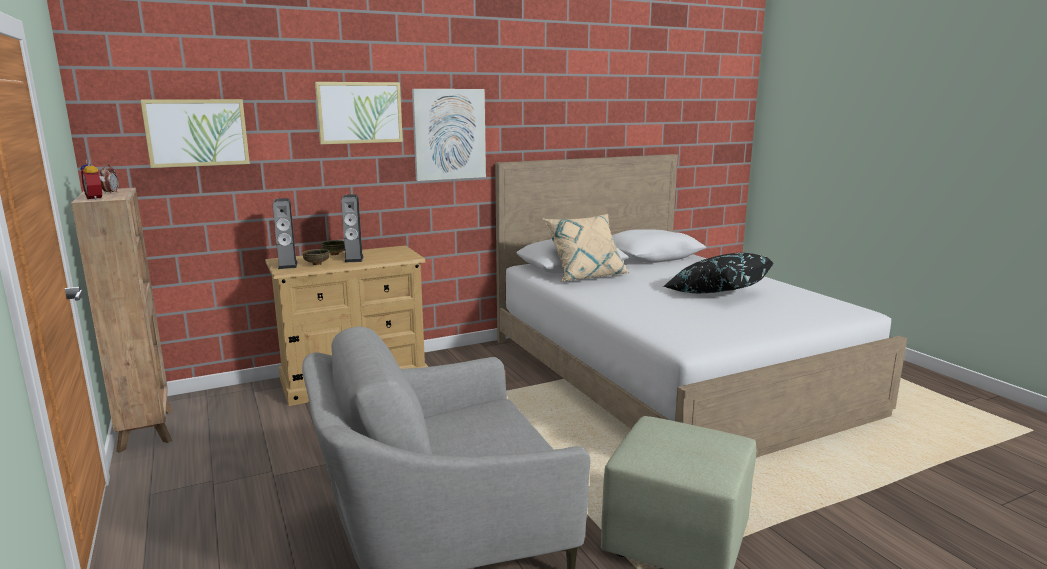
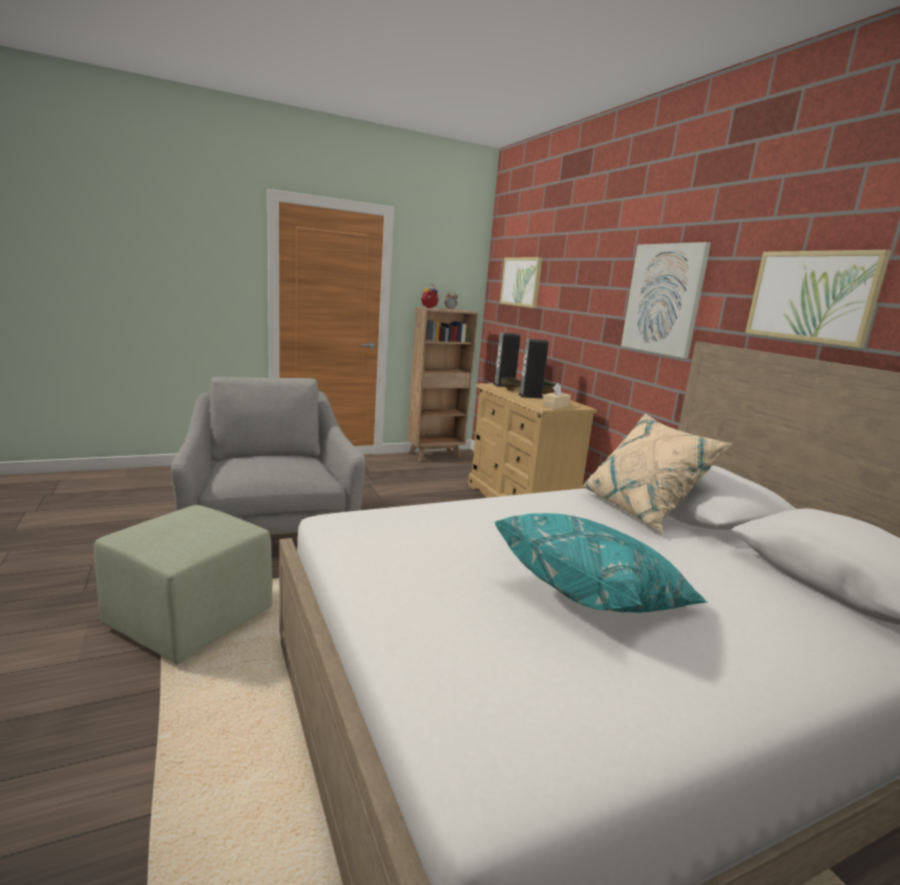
camera: 90 degrees right, 0 degrees up
(359, 112) = (599, 270): picture -> picture (812, 296)
(402, 254) = (555, 406): none -> beige tissue box
(716, 292) = (595, 595): black pillow -> turquoise pillow

